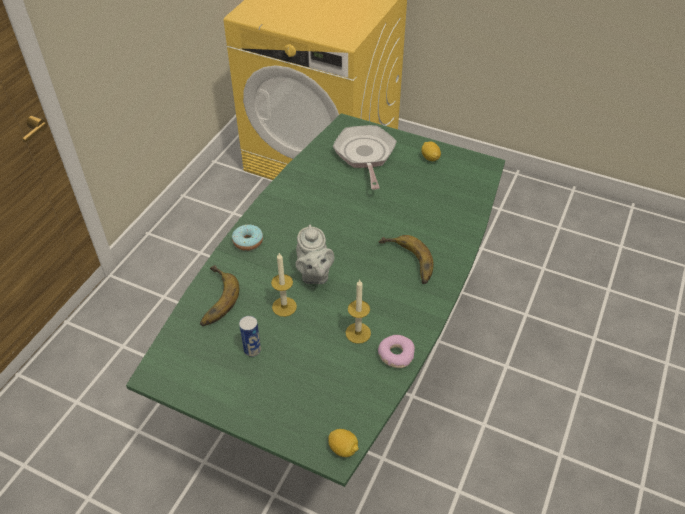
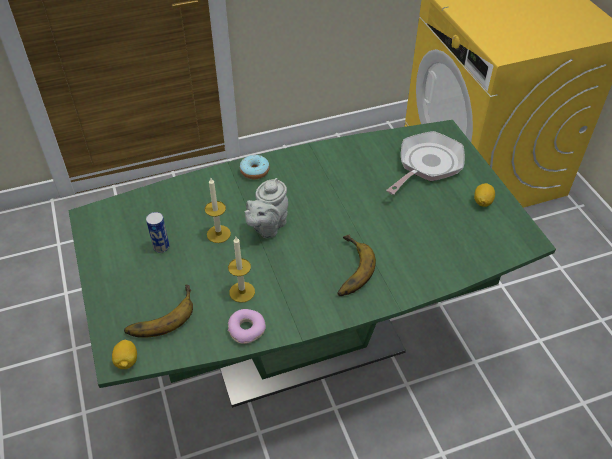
camera: 45 degrees right, 0 degrees up
(212, 299) = (182, 194): banana -> banana (159, 314)

